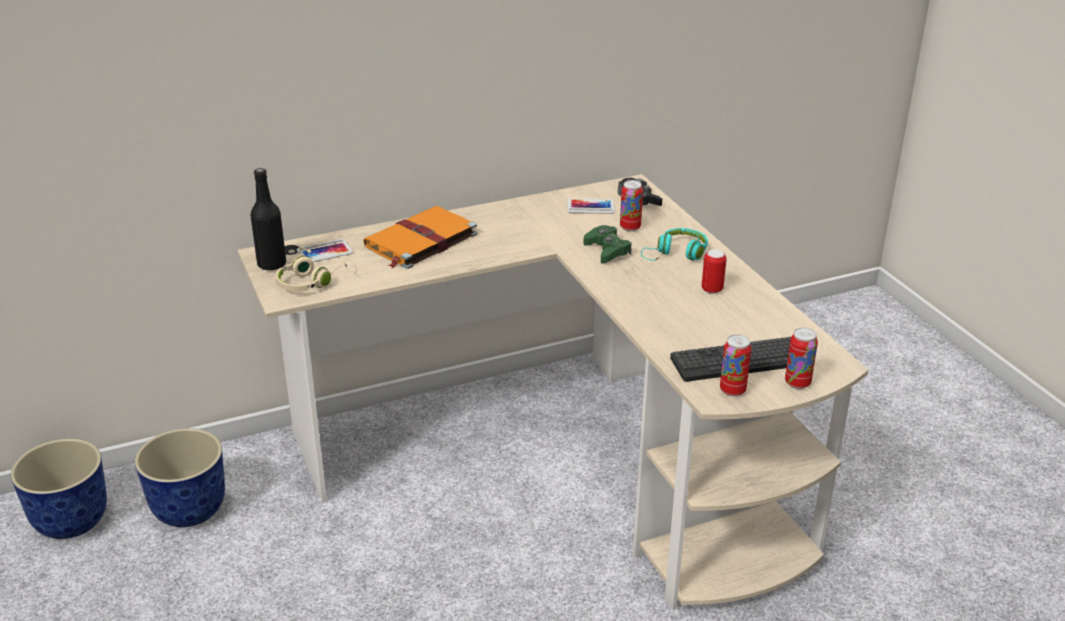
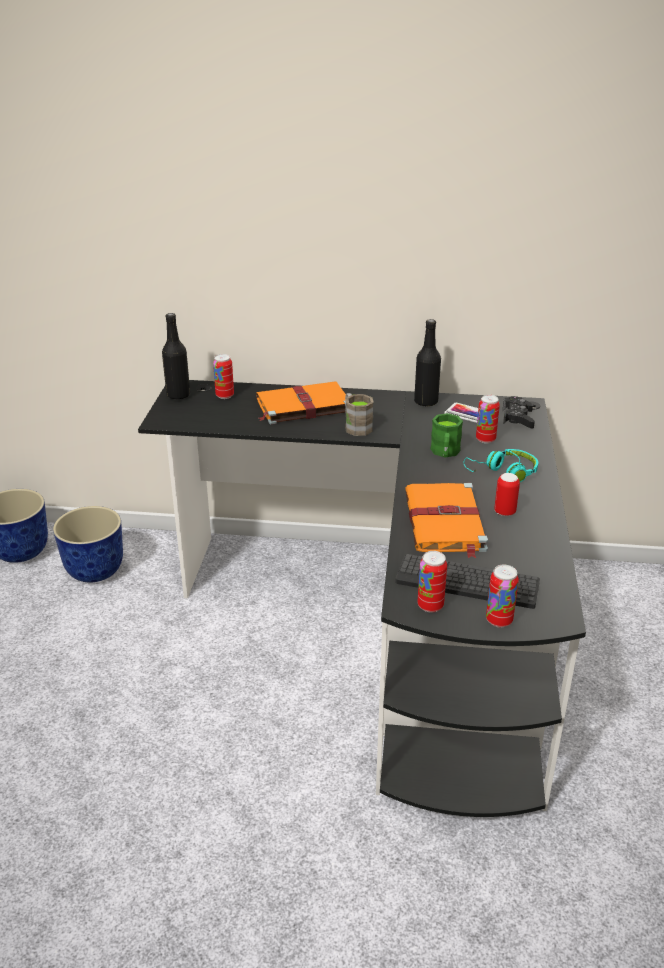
camera: 30 degrees right, 0 degrees up
(313, 282) = (192, 415): beige headphones -> none
(324, 252) = (224, 396): phone -> can
(496, 247) = (356, 426): none -> brown mug
(539, 205) = (426, 402): none -> black bottle
(567, 457) = (393, 631): beige desk -> black desk
(607, 250) = (445, 453): green game controller -> green mug
(671, 314) = (444, 522): none -> orange book

